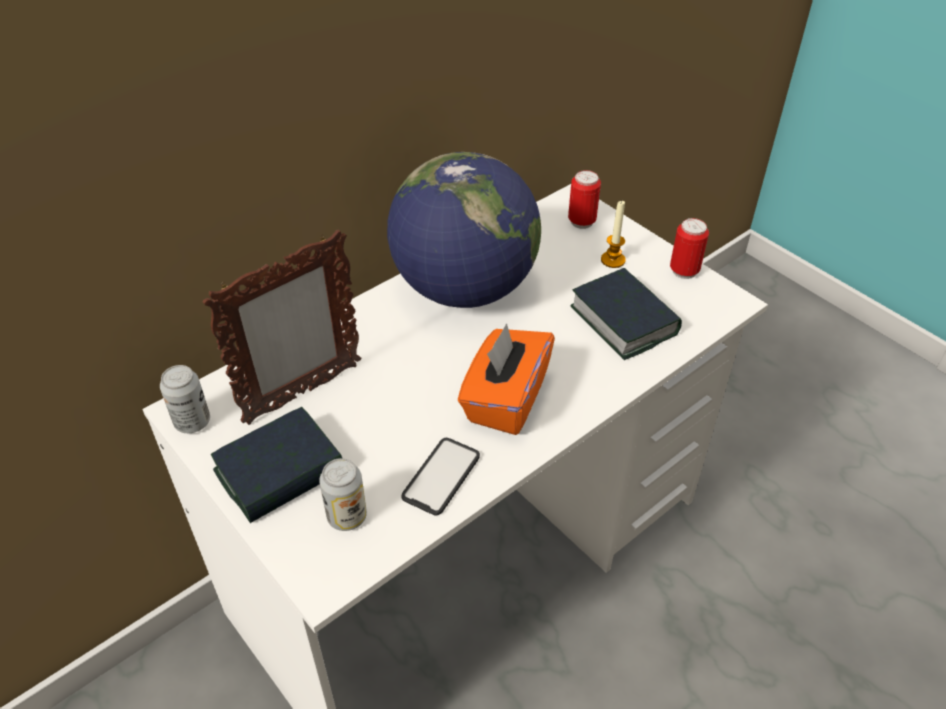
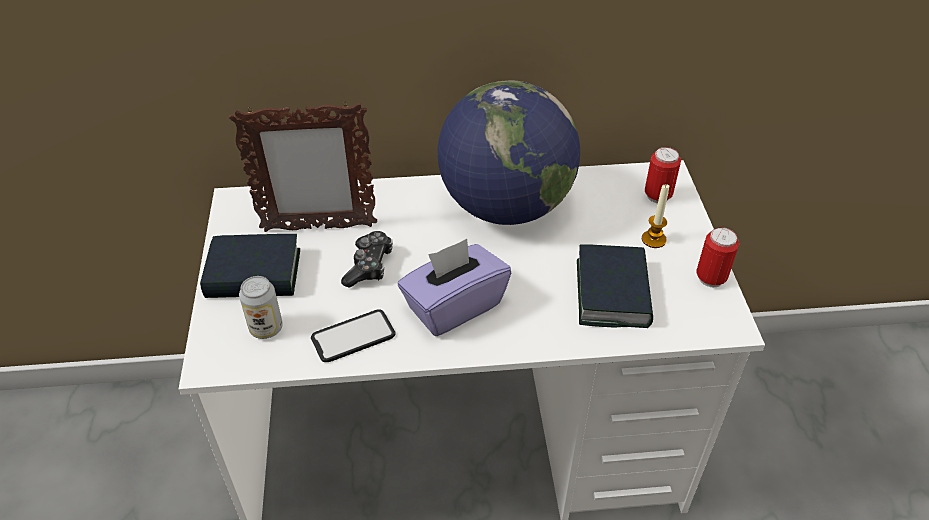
camera: 35 degrees right, 0 degrees up
(192, 422) = (234, 212): can -> none
(391, 404) = (369, 266): none -> game controller
(505, 399) = (454, 306): orange tissue box -> purple tissue box

